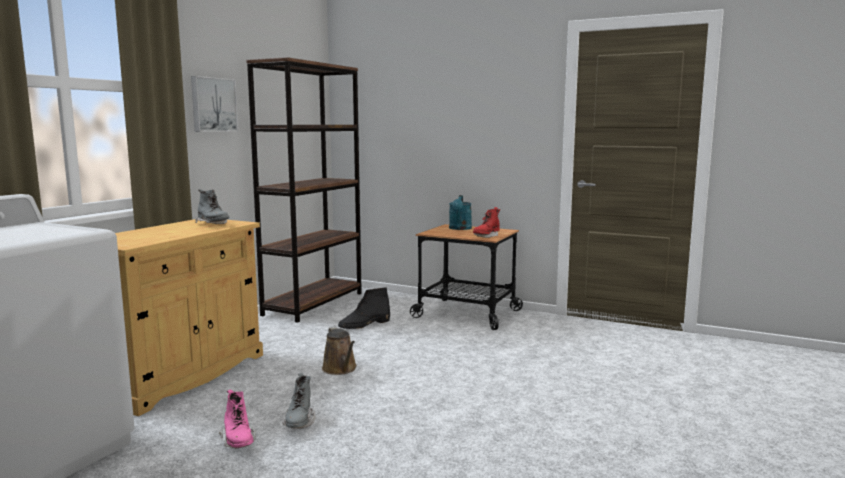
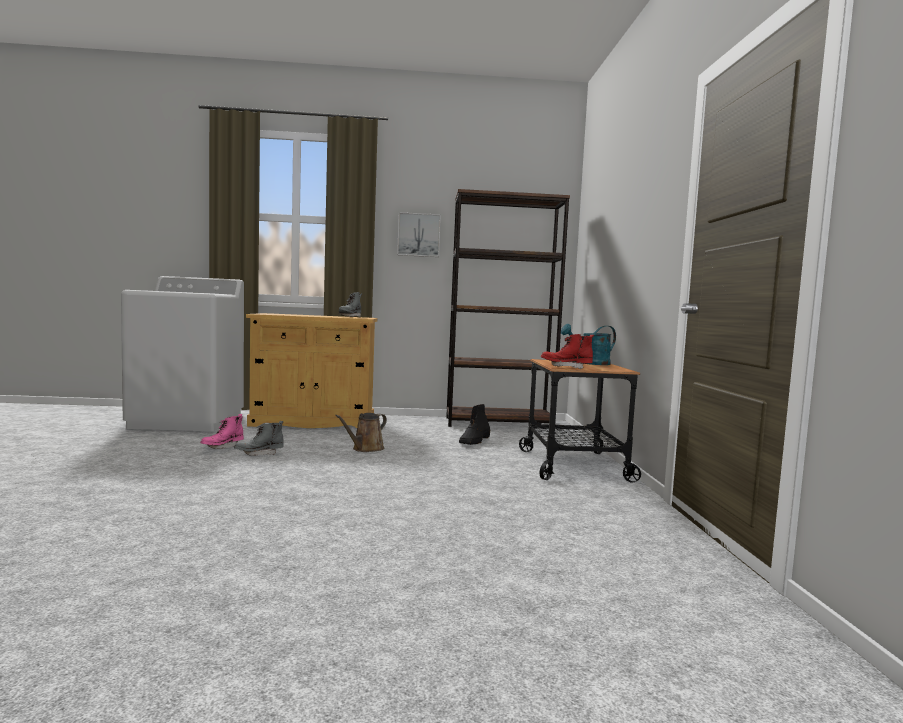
camera: 60 degrees right, 5 degrees down
(364, 325) = (474, 441): black boot -> black boot turned 90 degrees counterclockwise

